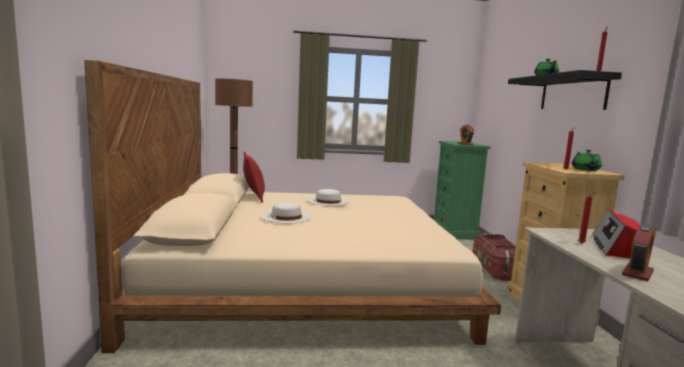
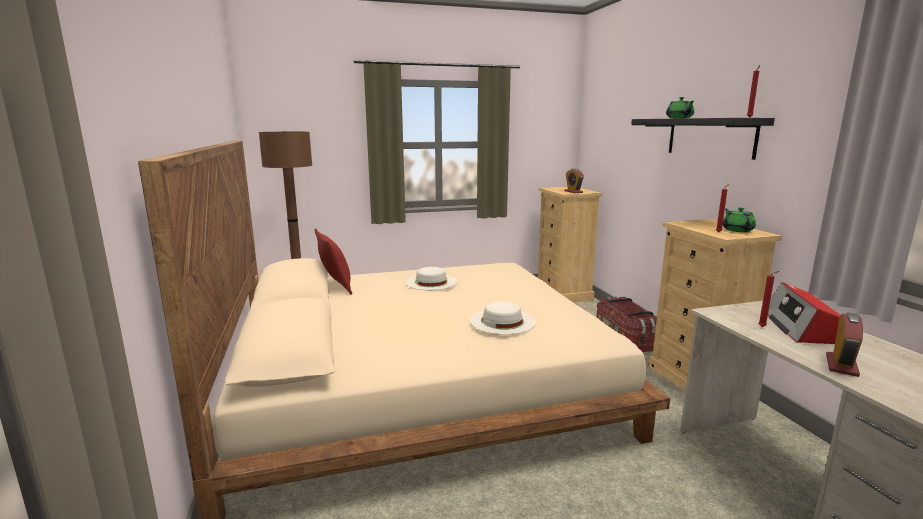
camera: 10 degrees left, 5 degrees up
(286, 216) = (394, 314): white hat -> white hat (502, 321)
(454, 232) = (563, 293): green dresser -> beige dresser

